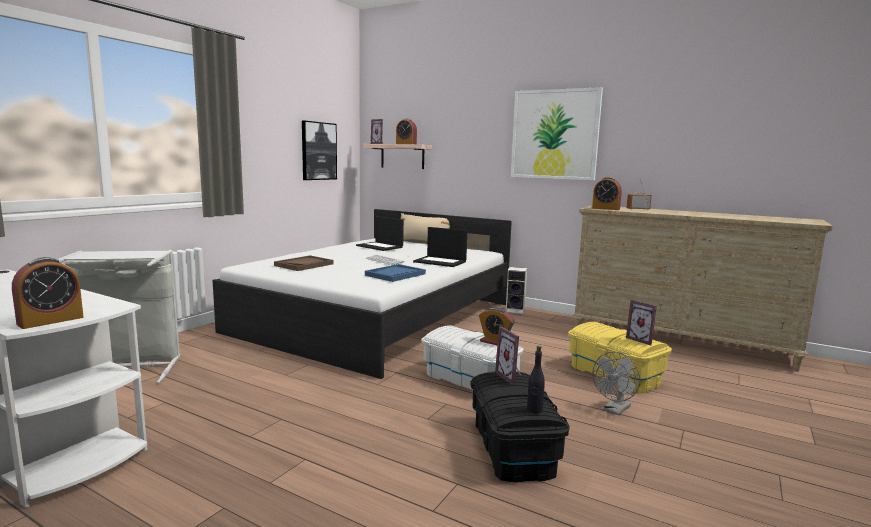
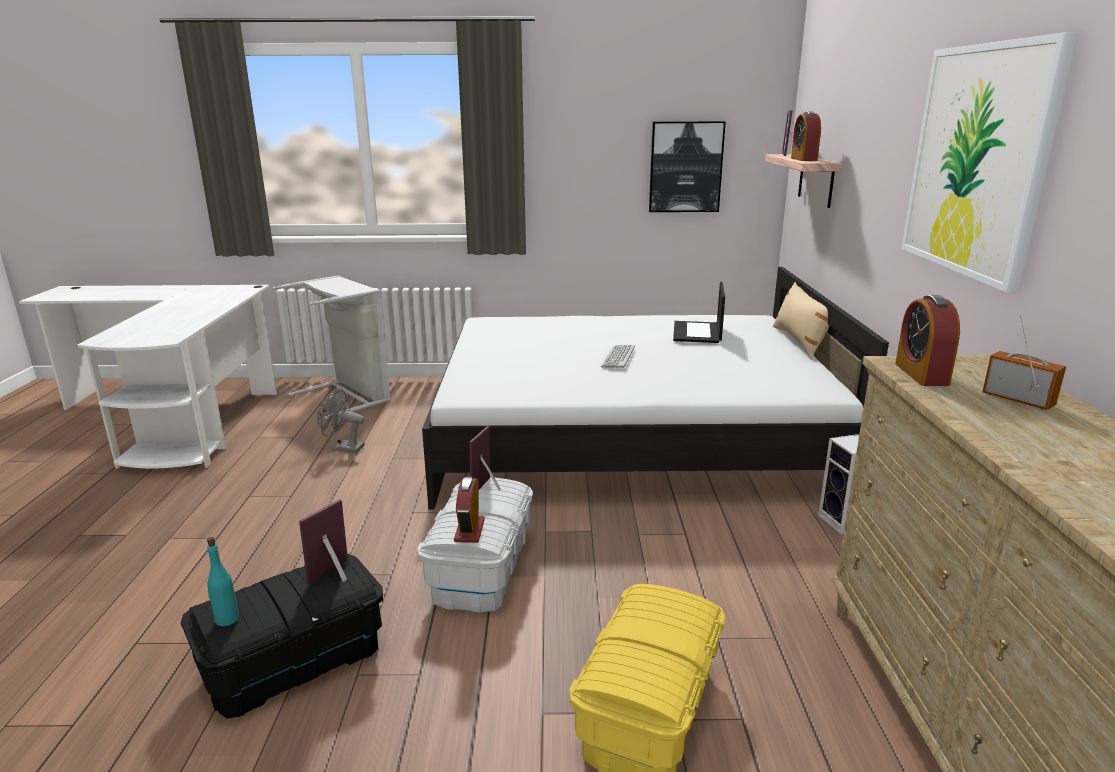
camera: 60 degrees right, 10 degrees up
(50, 320) = (117, 340): alarm clock -> none
(304, 265) = (526, 335): brown tray -> none
(395, 274) = (549, 382): blue tray -> none
(440, 262) = (679, 384): laptop -> none
(534, 410) = (227, 619): black bottle -> turquoise bottle
(615, 410) = (482, 740): grey fan -> grey fan (343, 448)
(642, 340) = (637, 675): picture frame -> picture frame (489, 488)

